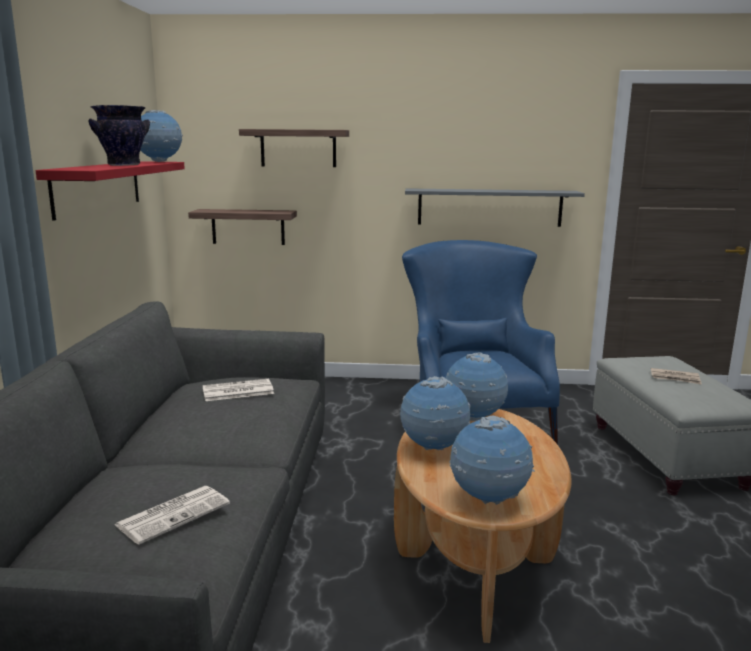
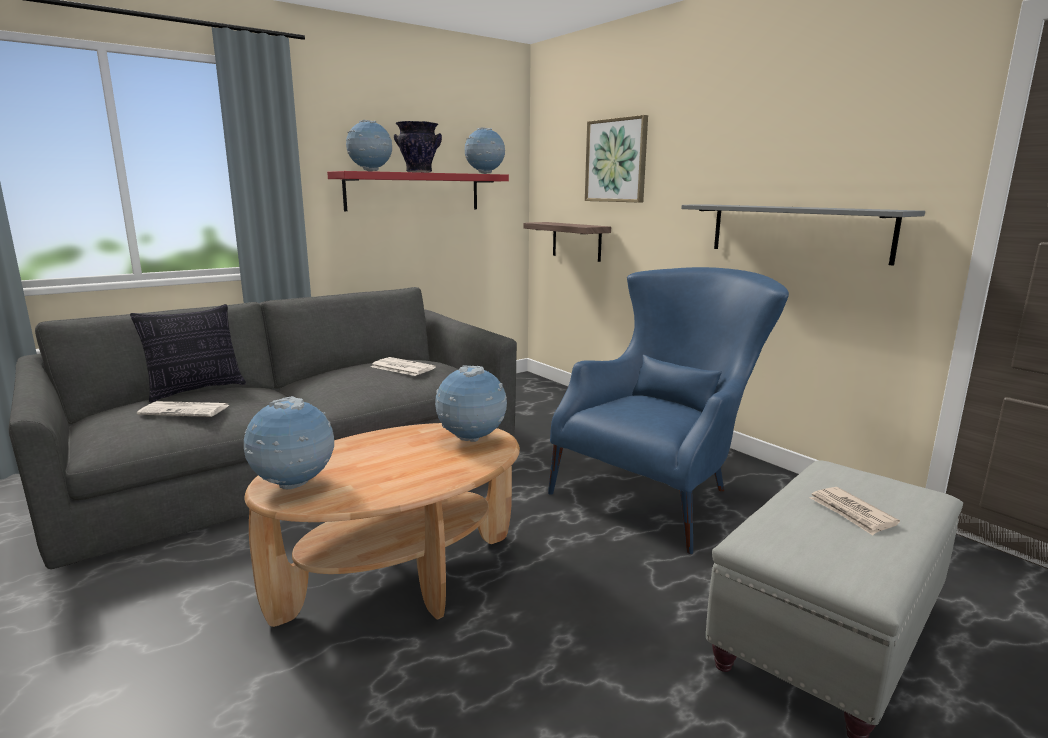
camera: 50 degrees right, 0 degrees up
(95, 497) = (196, 390): none -> pillow
(298, 148) = (616, 160): shelf -> picture
(434, 449) = (377, 443): globe -> globe (370, 171)

